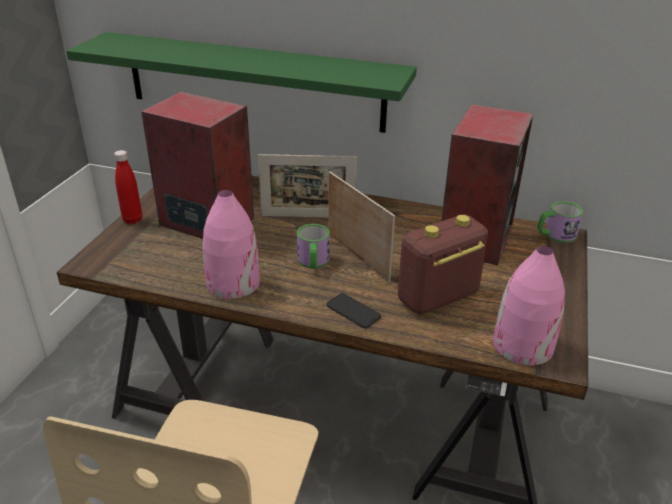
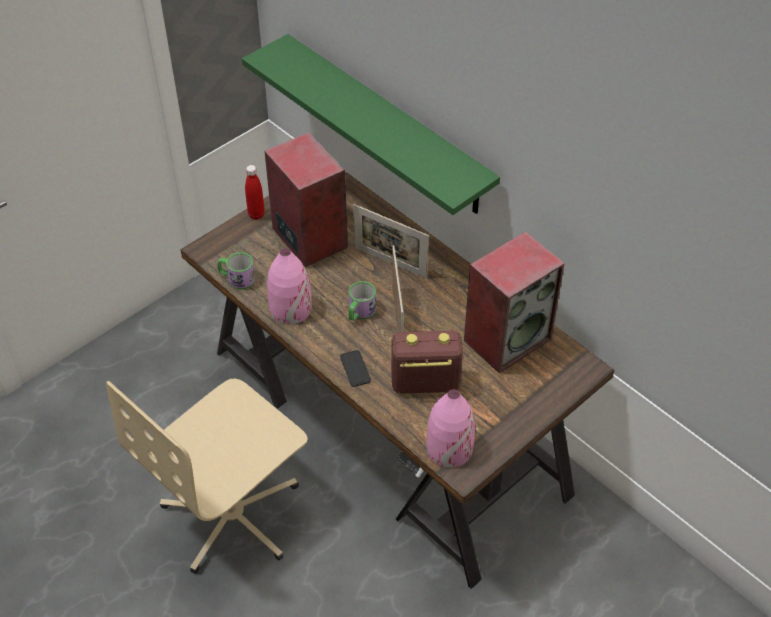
camera: 30 degrees right, 15 degrees up
(555, 235) = (579, 364): mug -> mug (237, 278)

